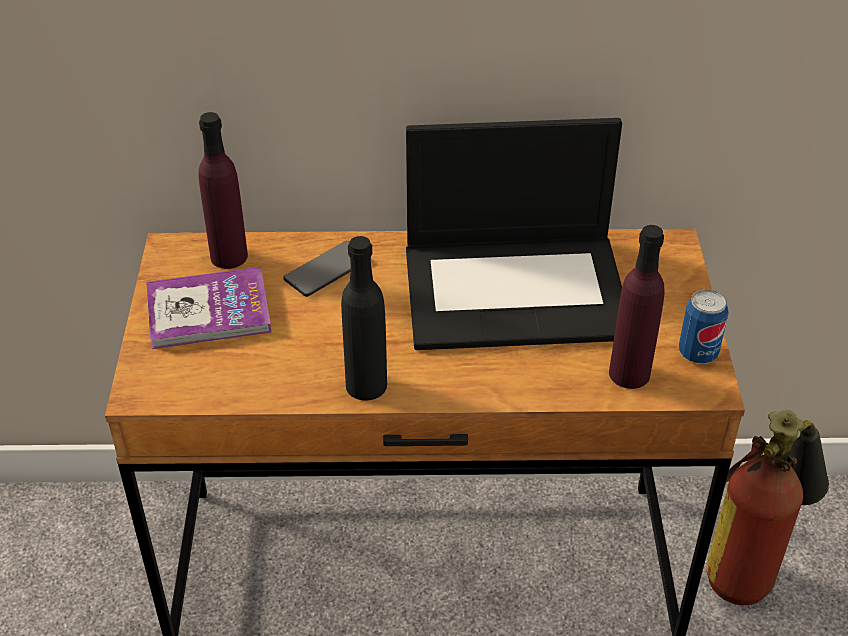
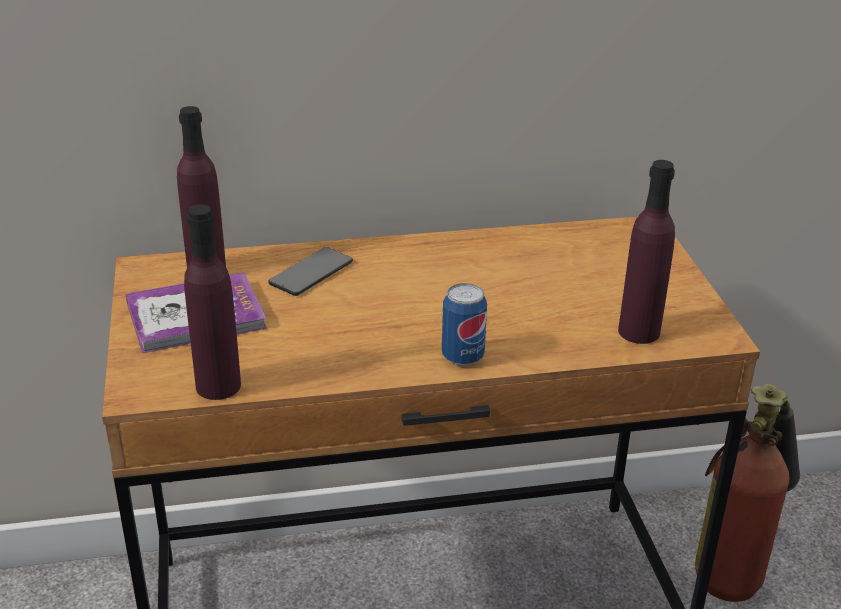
camera: 10 degrees left, 10 degrees down
(214, 393) = (218, 386): none -> purple bottle
(366, 385) = (378, 364): black bottle -> none
(517, 290) = (506, 274): laptop -> none
(697, 353) = (698, 310): can -> can (462, 357)

